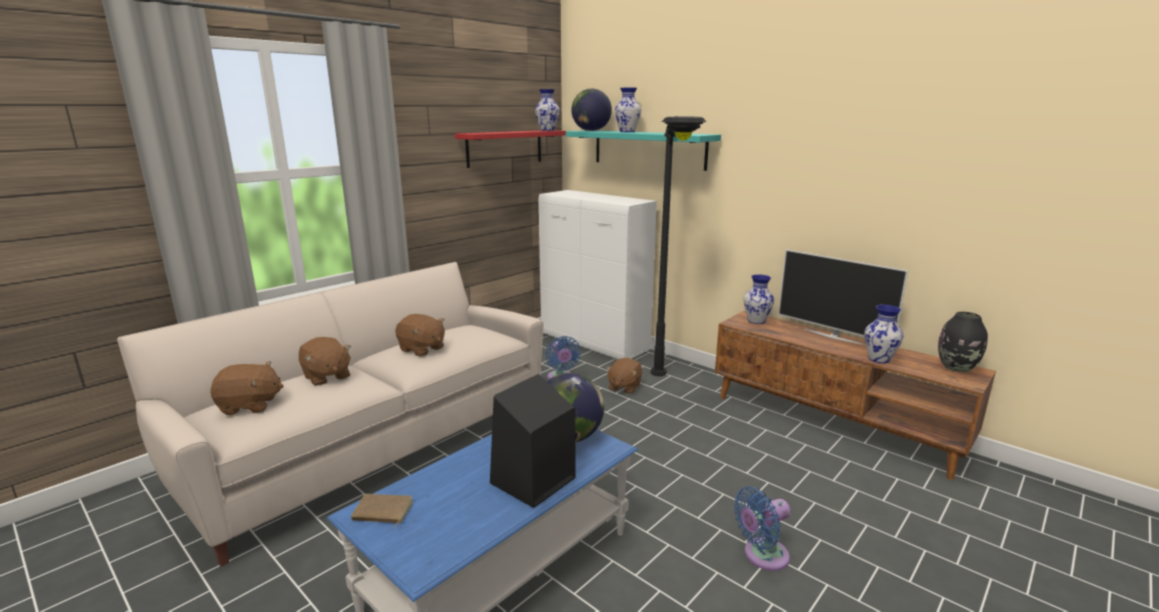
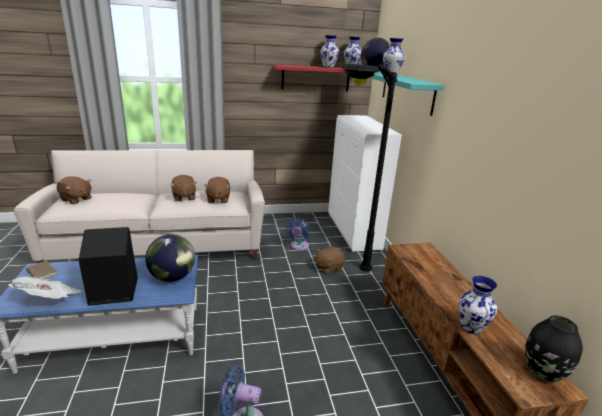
camera: 35 degrees right, 5 degrees up
(326, 377) = (123, 197): brown plush toy -> brown plush toy (218, 199)
(469, 528) = (50, 299): none -> newspaper
(756, 321) = (422, 253): vase -> vase (328, 67)
(833, 336) = (466, 291): television -> none

